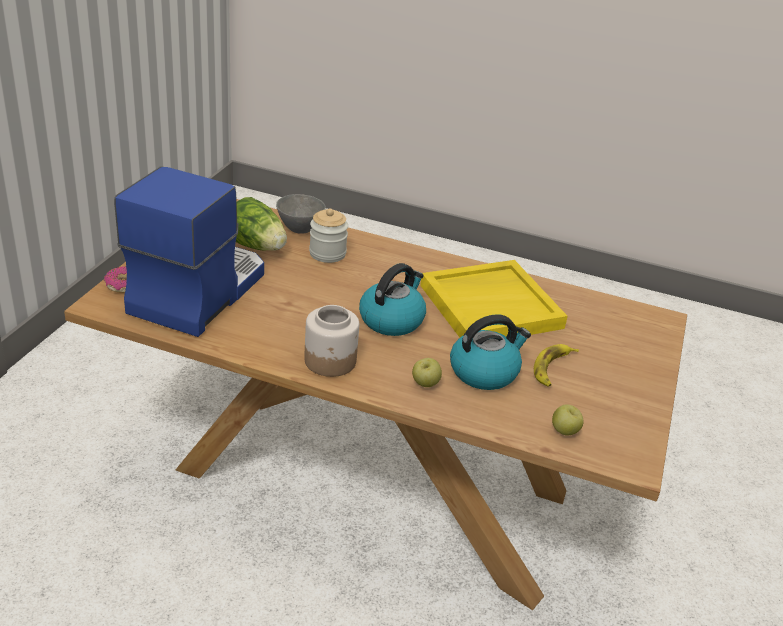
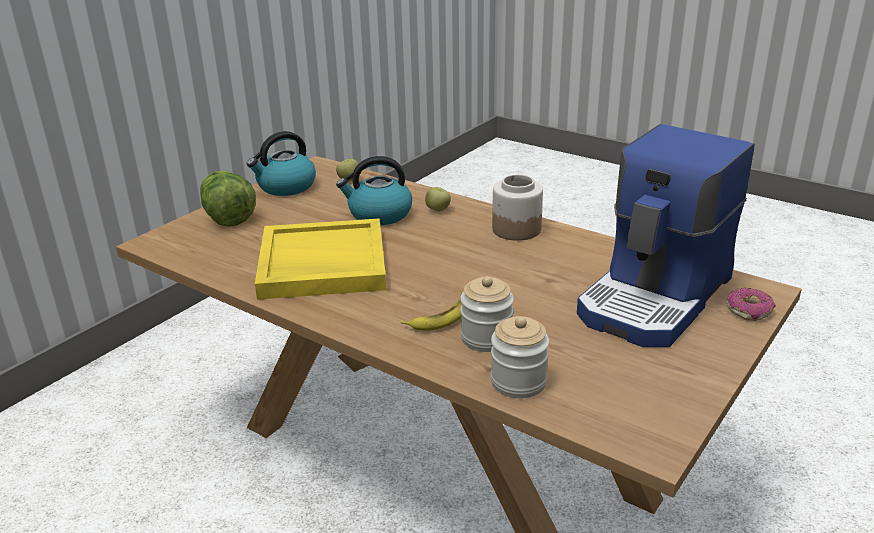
camera: 160 degrees left, 5 degrees down
(257, 247) = (585, 355): lettuce -> lettuce (227, 217)
(299, 229) = (518, 382): grey bowl -> jar
(392, 320) = (440, 257): kettle -> kettle (286, 187)
(552, 368) = (315, 213): banana -> banana (443, 316)

